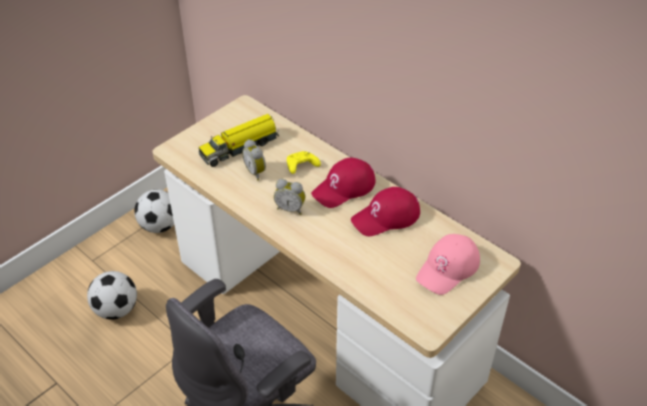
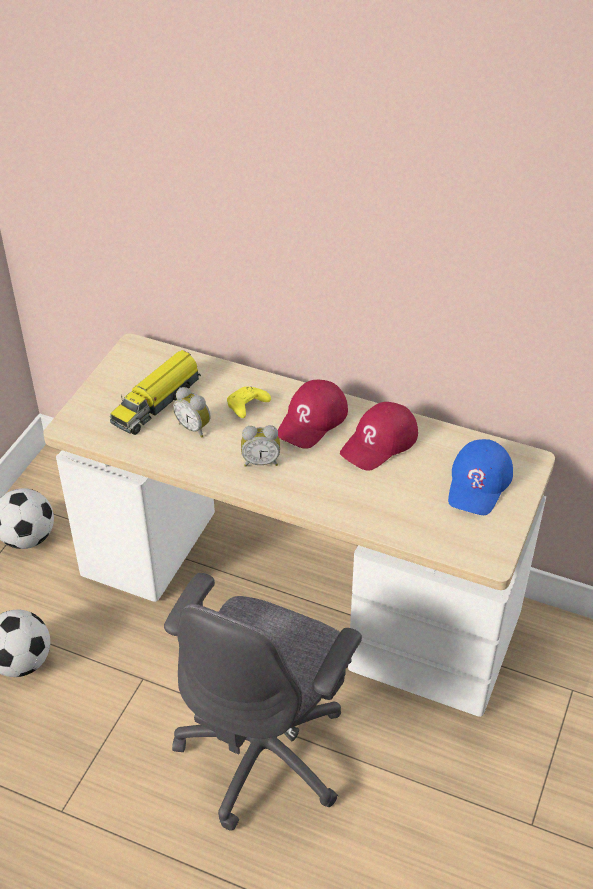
camera: 20 degrees left, 0 degrees up
(448, 268) = (479, 483): pink cap -> blue cap

